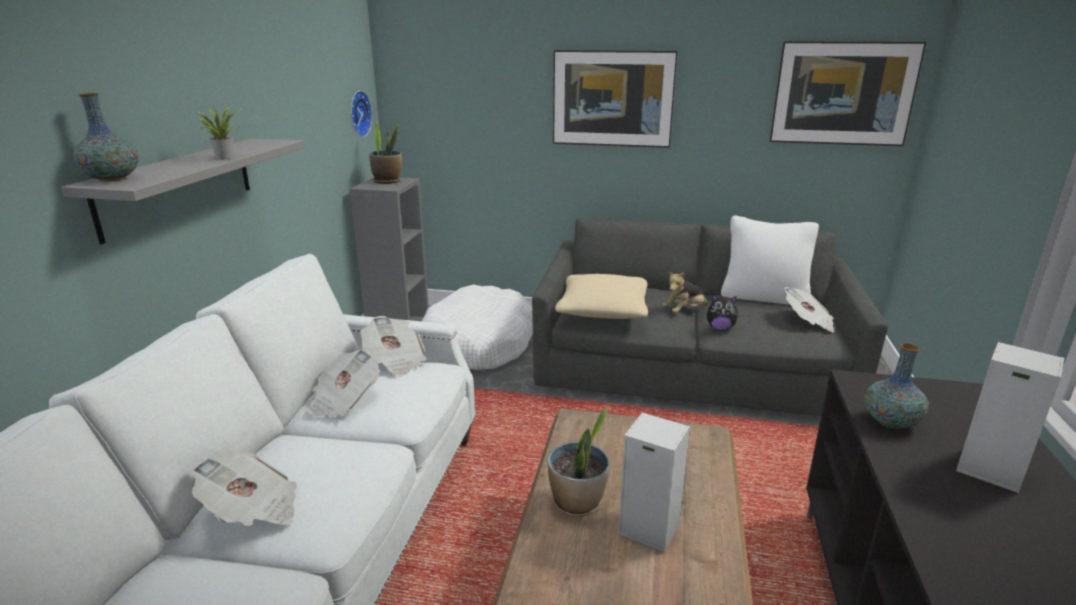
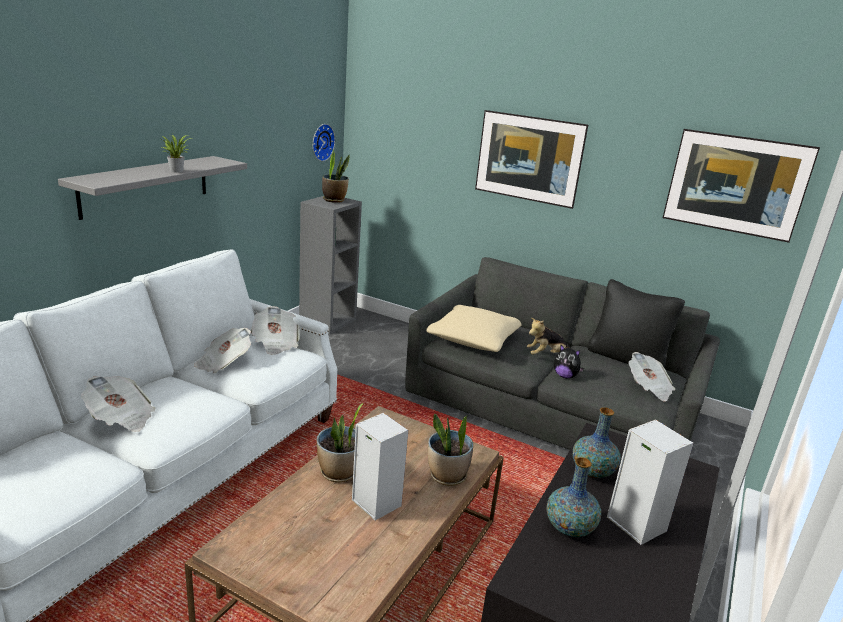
camera: 15 degrees right, 0 degrees up
(112, 179) = (91, 177): vase -> vase (569, 528)
(479, 343) = (383, 348): white dog bed -> none
(699, 471) = (447, 476): none -> potted plant
(764, 297) = (627, 358): white pillow -> black pillow

